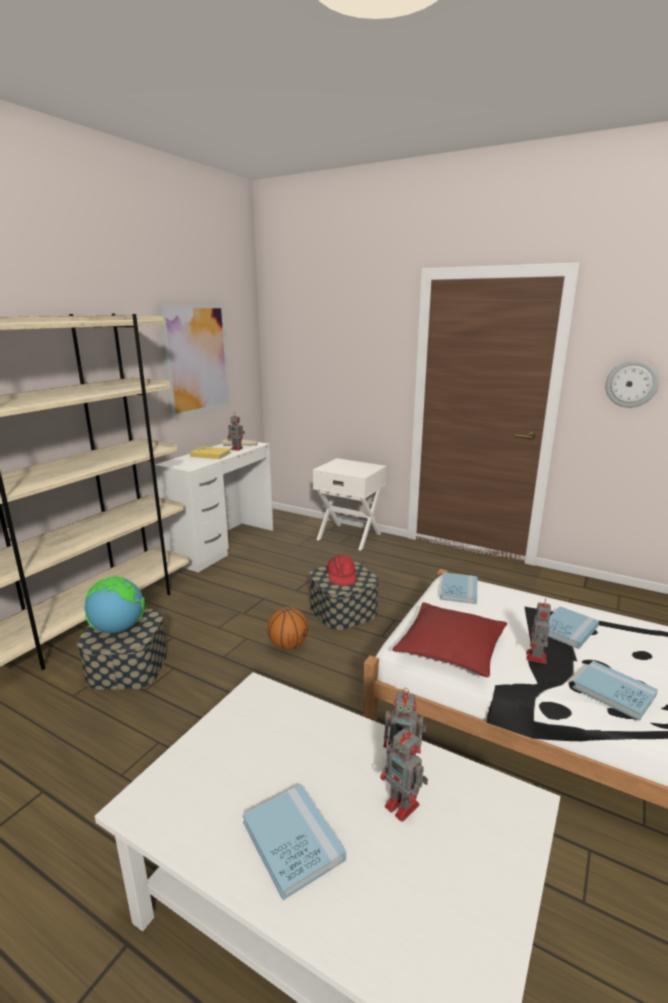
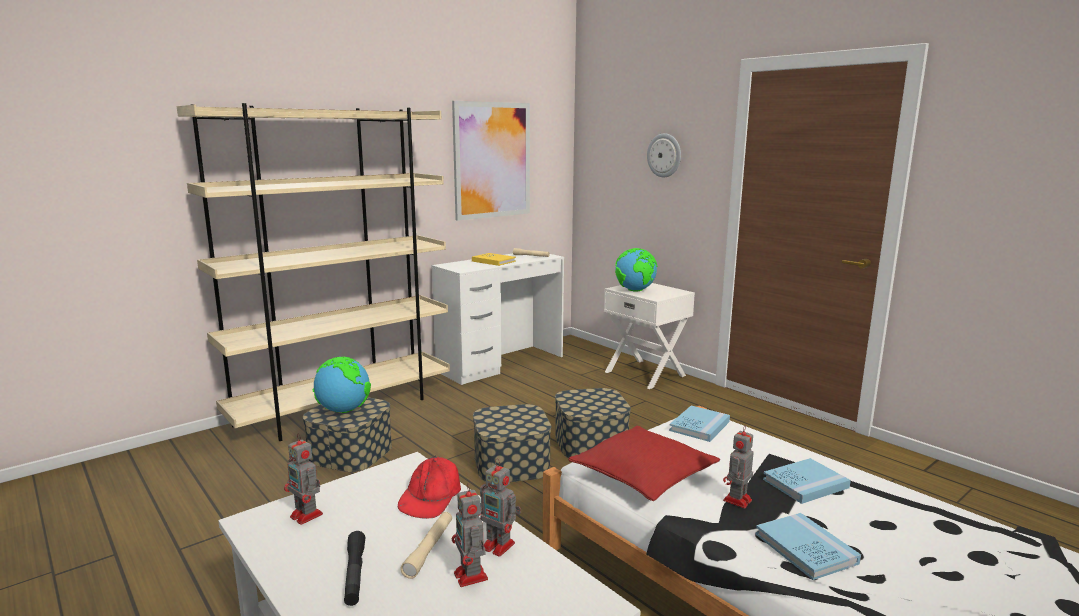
camera: 20 degrees right, 5 degrees down
(237, 449) = (525, 258): toy robot -> toy robot (307, 516)
(288, 645) = (511, 463): basketball -> storage box
(292, 841) = (354, 574): blue book -> black flashlight
(340, 469) = (635, 291): none -> globe
(341, 575) = (590, 400): red cap -> red cap (431, 496)
(343, 786) = (429, 549): none -> beige flashlight
(631, 383) = (996, 197): wall clock -> wall clock (664, 155)

